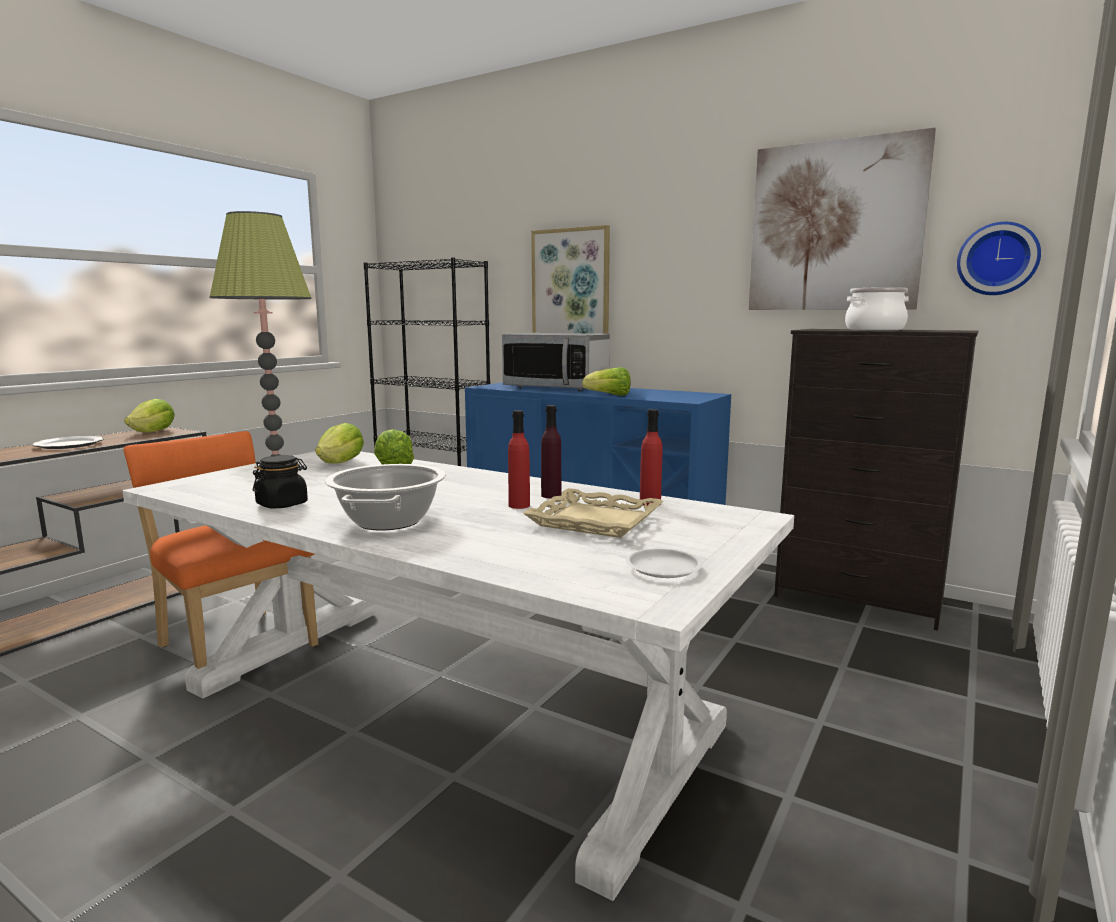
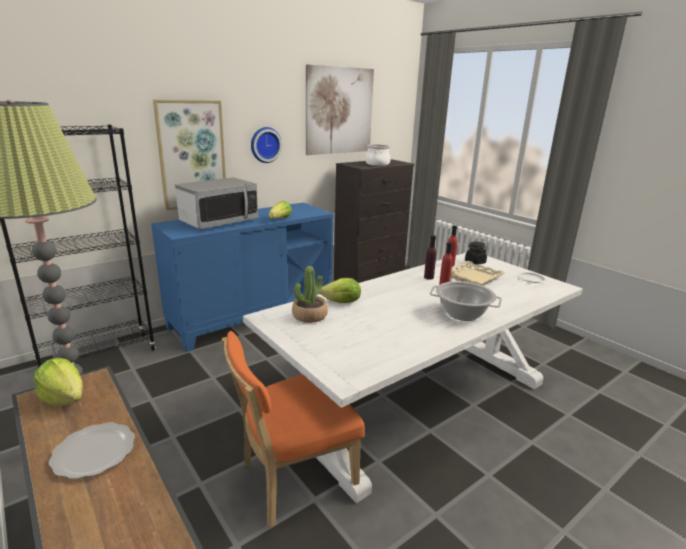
camera: 70 degrees left, 10 degrees up
(282, 504) = (418, 338): black jar -> black jar (475, 262)
(341, 463) = (309, 315): lettuce -> potted plant
(997, 259) = (390, 128): wall clock -> wall clock (265, 144)

